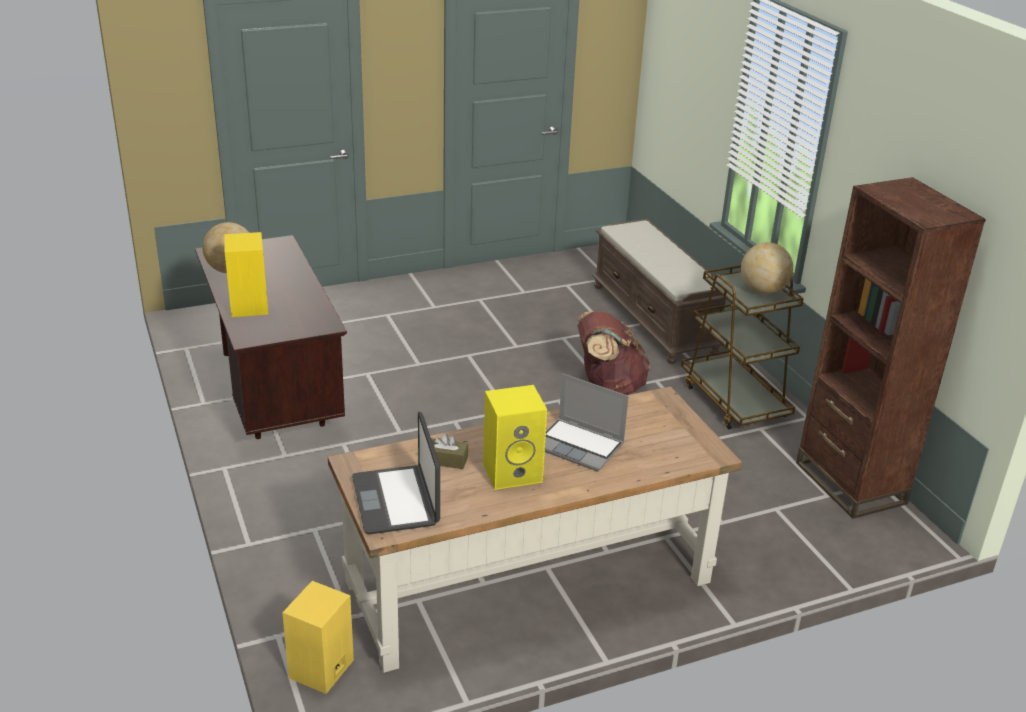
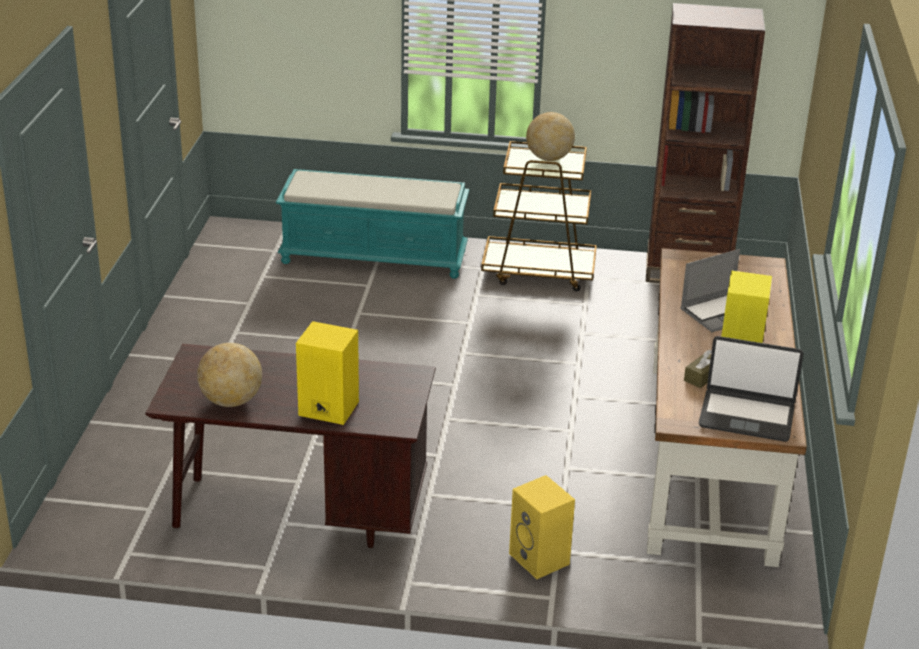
camera: 60 degrees left, 0 degrees up
(321, 670) = (757, 600): yellow speaker -> yellow speaker (541, 559)
(608, 386) = (463, 320): brown backpack -> none
(655, 319) = (375, 257): brown bench -> turquoise bench

